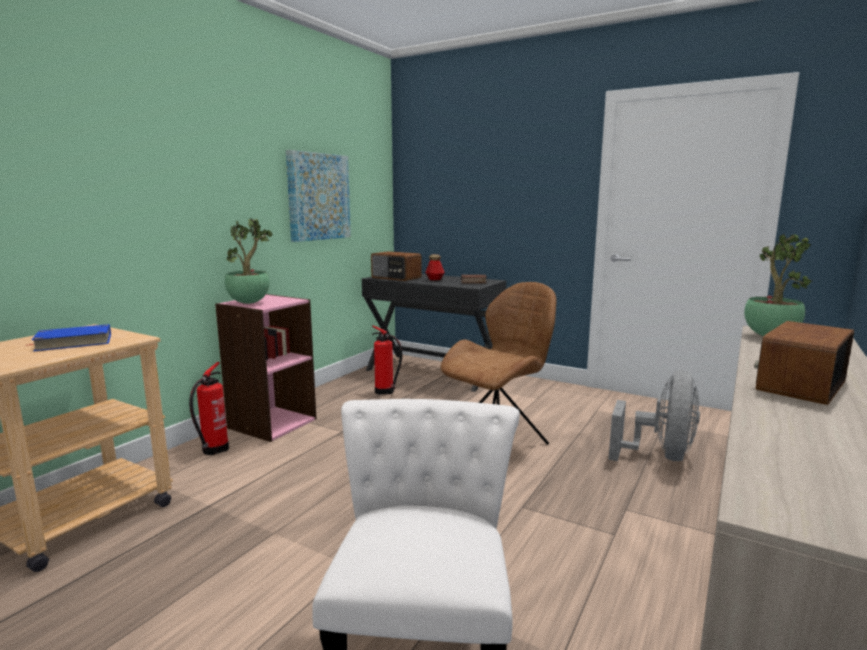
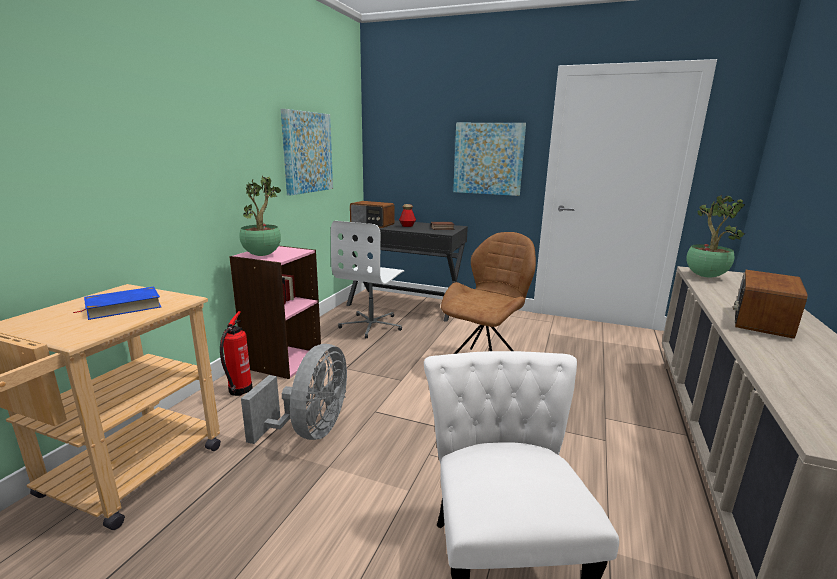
camera: 10 degrees left, 5 degrees up
(385, 392) = (372, 325): fire extinguisher -> white office chair
(529, 201) = (488, 159): none -> picture
(660, 456) = (612, 370): grey fan -> grey fan (310, 430)

